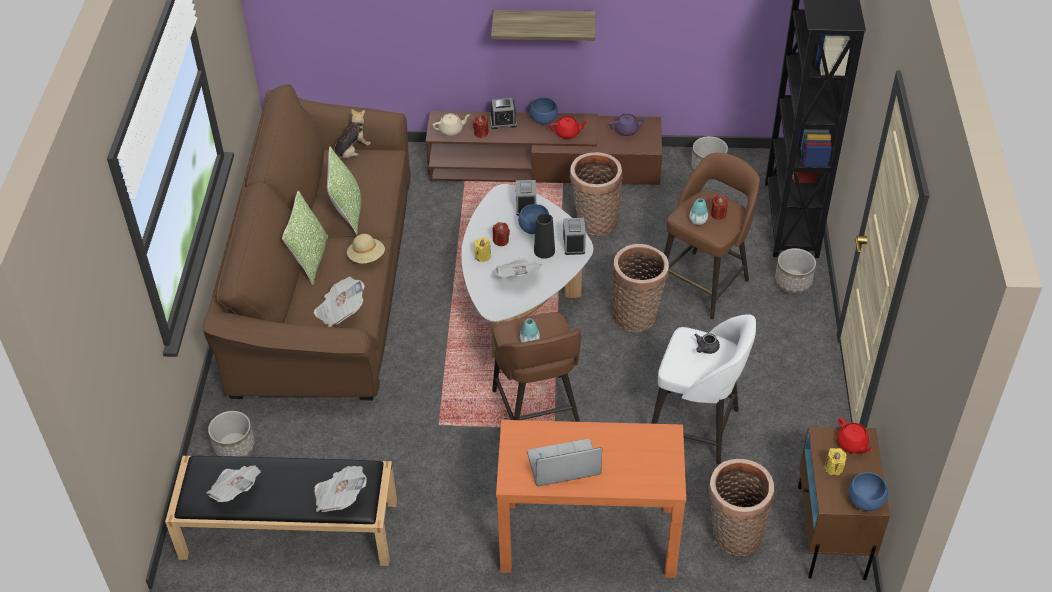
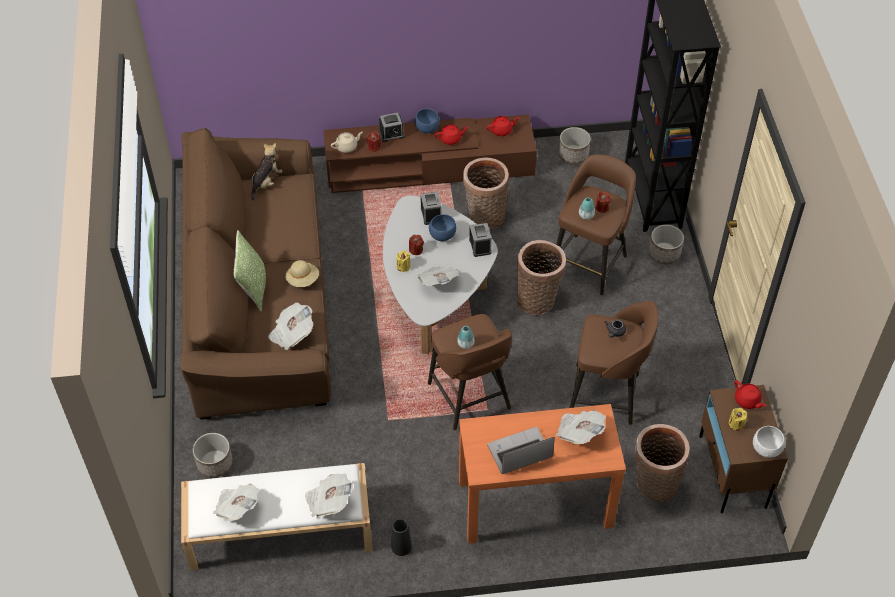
camera: 10 degrees left, 5 degrees up
(288, 530) = (279, 531): black bench -> white bench
(347, 212) = (276, 239): pillow -> none
(544, 24) = (424, 48): shelf -> none
(544, 251) = (455, 255): black vase -> black vase (401, 546)
(627, 130) = (502, 131): purple teapot -> red teapot
(638, 452) = (579, 432): none -> newspaper
(696, 427) = (606, 394): white stool -> brown stool
(866, 502) = (767, 450): blue bowl -> white bowl

